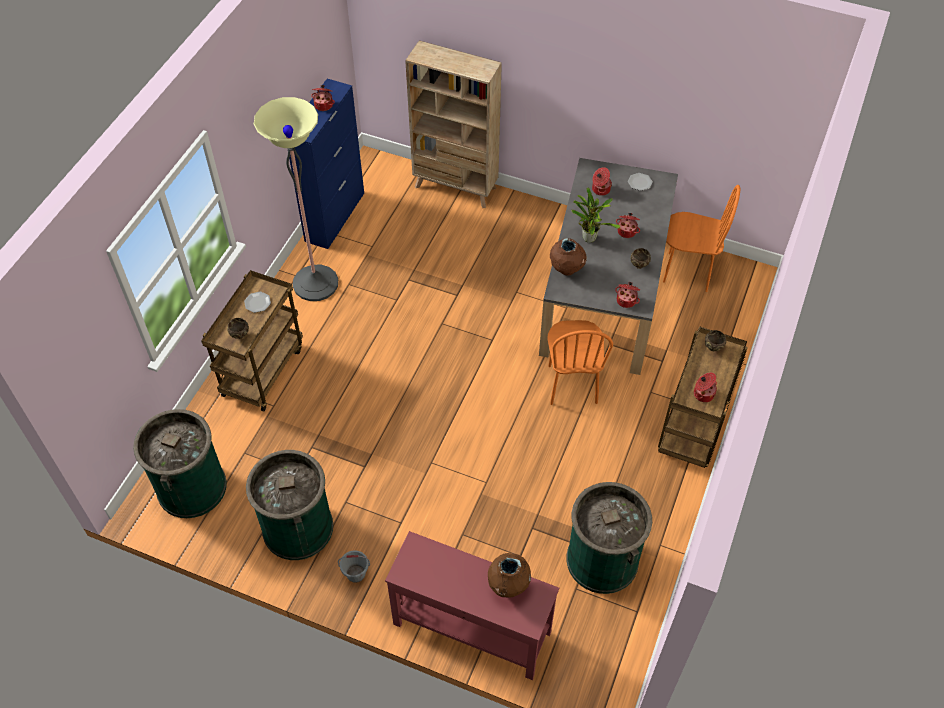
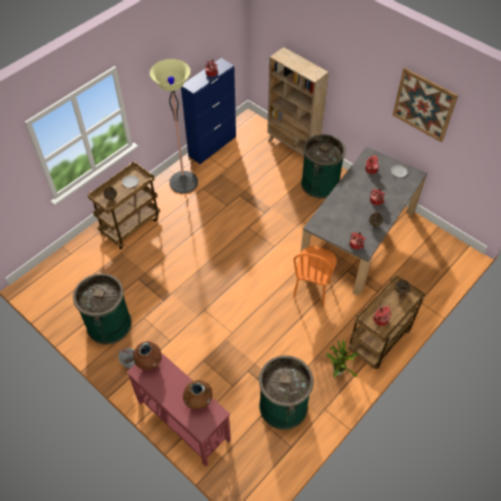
camera: 20 degrees right, 0 degrees up
(191, 487) = (61, 281): green trash can -> green trash can (320, 183)
(566, 270) = (326, 214): brown vase -> brown vase (149, 363)
(589, 236) = (350, 197): potted plant -> potted plant (338, 370)
(661, 78) = (424, 105): none -> picture
(687, 271) = (419, 239): orange chair -> none

